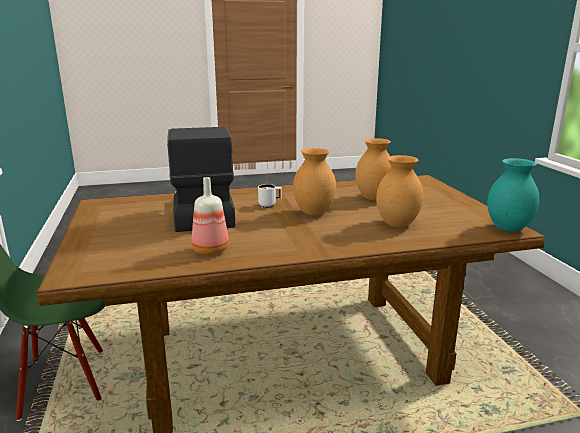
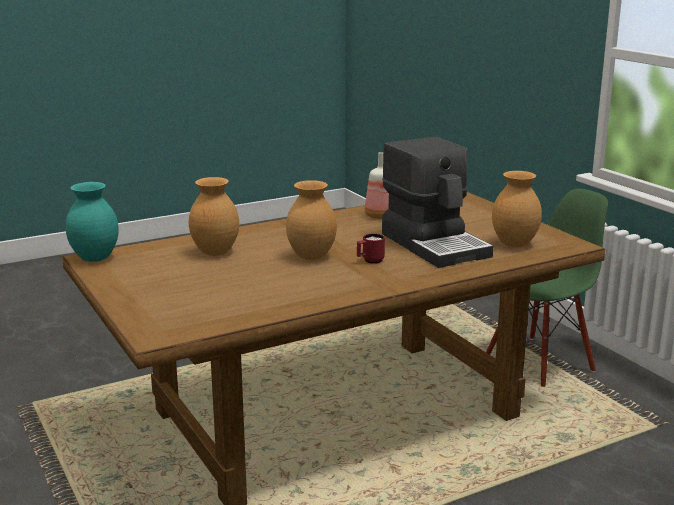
camera: 165 degrees right, 0 degrees up
(270, 205) = (370, 261): white mug -> red mug
(373, 198) = (242, 285): brown vase -> brown vase (515, 244)

